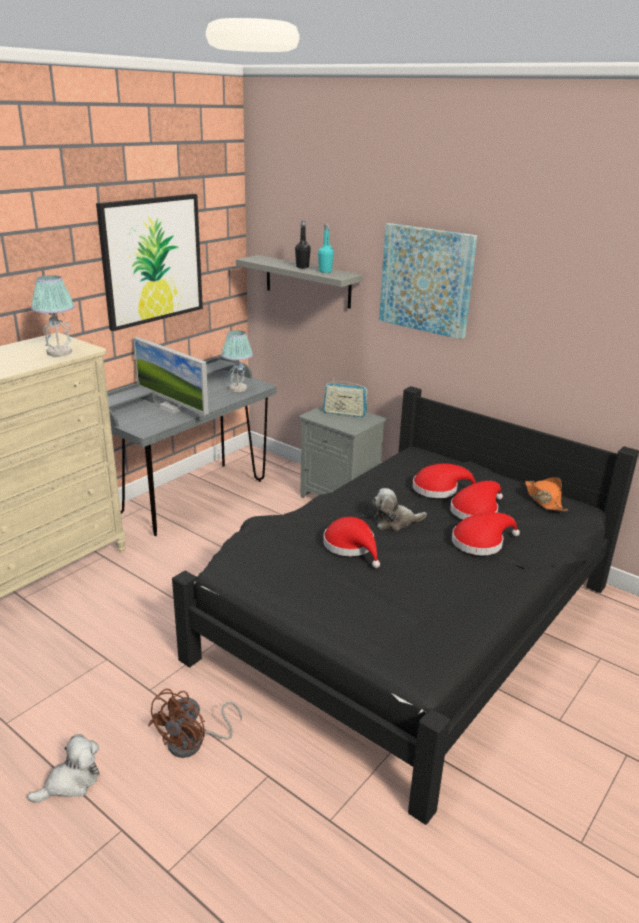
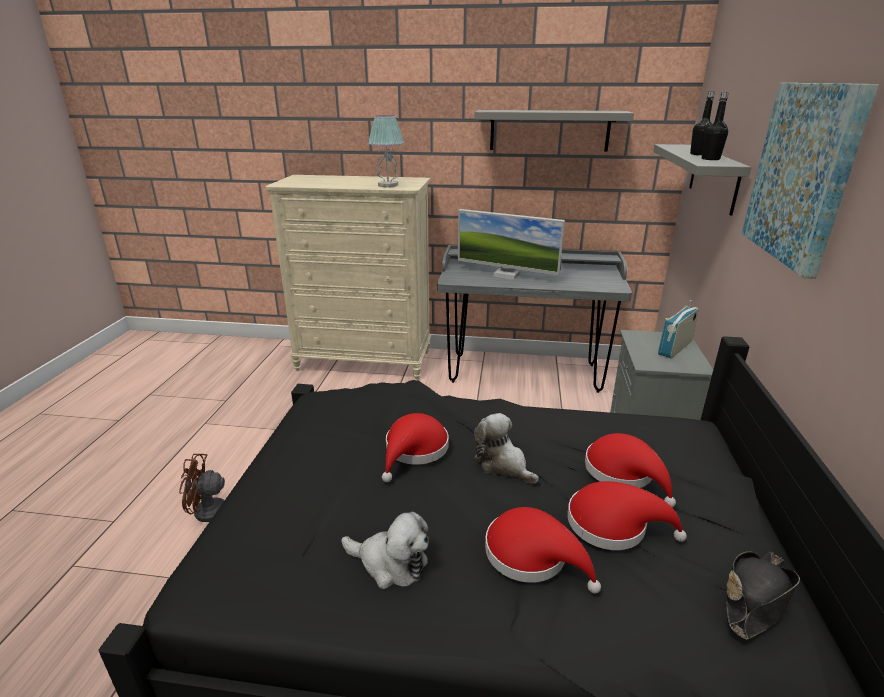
camera: 60 degrees right, 0 degrees up
(71, 782) = (156, 475): plush toy -> plush toy (390, 563)
(152, 260) = (549, 130): picture -> grey shelf
(173, 407) = (506, 275): monitor -> monitor turned 75 degrees counterclockwise
(237, 388) = (590, 282): table lamp -> none
(325, 271) = (710, 159): turquoise bottle -> black bottle
(344, 413) = (675, 348): radio -> radio turned 60 degrees clockwise
(544, 500) = (755, 598): orange hat -> black hat

